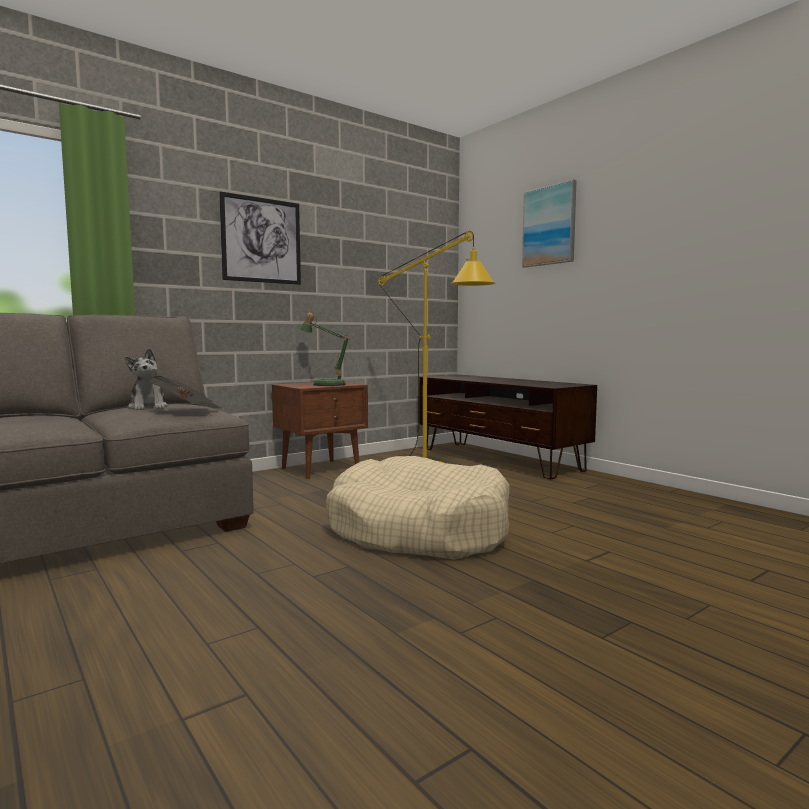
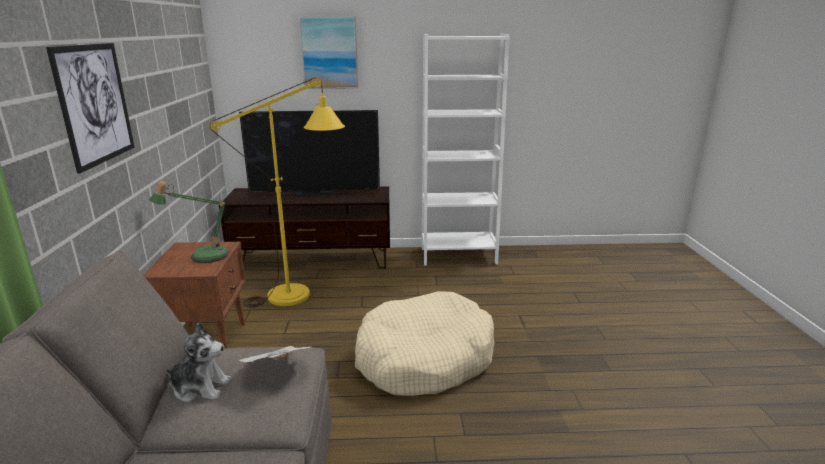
camera: 55 degrees left, 15 degrees up
(510, 380) = (315, 193): none -> television
(665, 495) = (458, 255): none -> white bookcase

